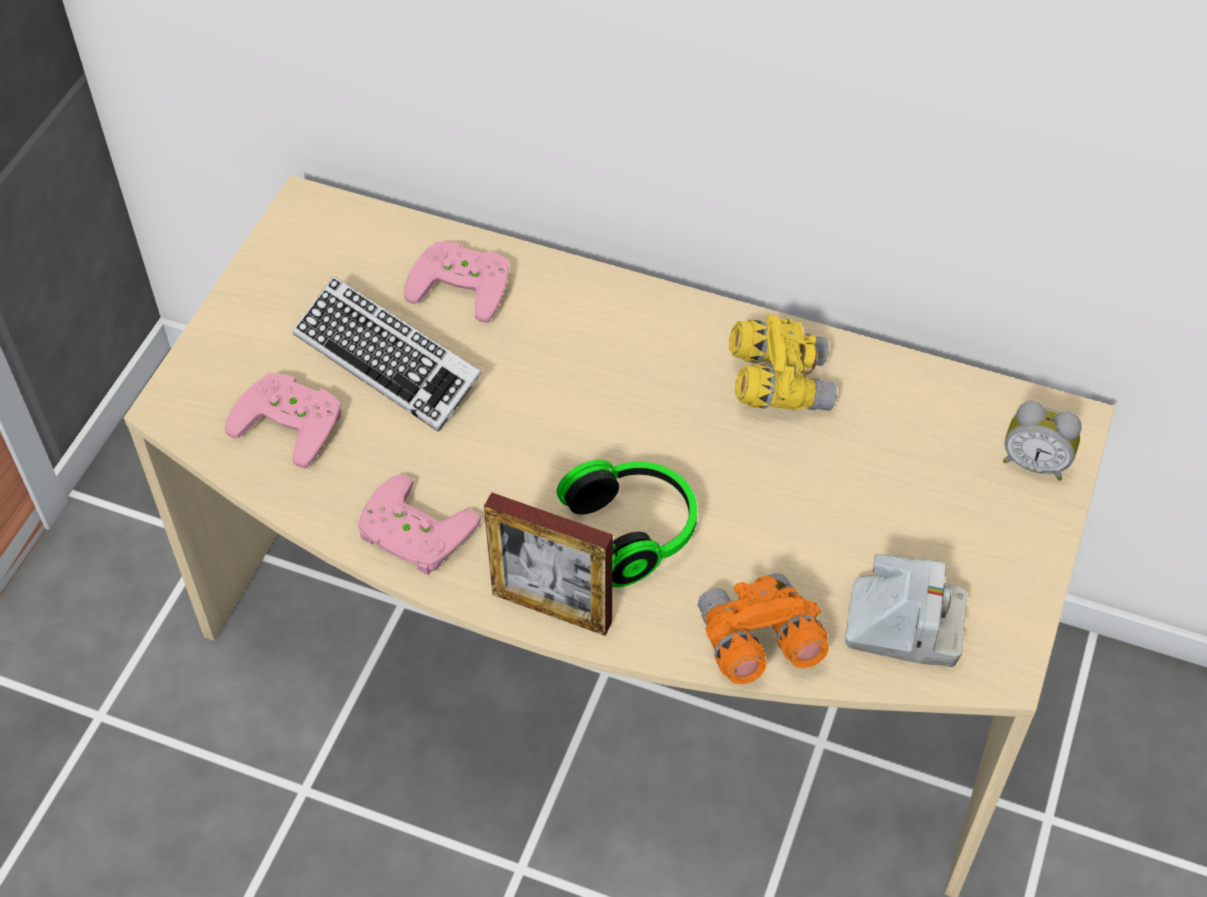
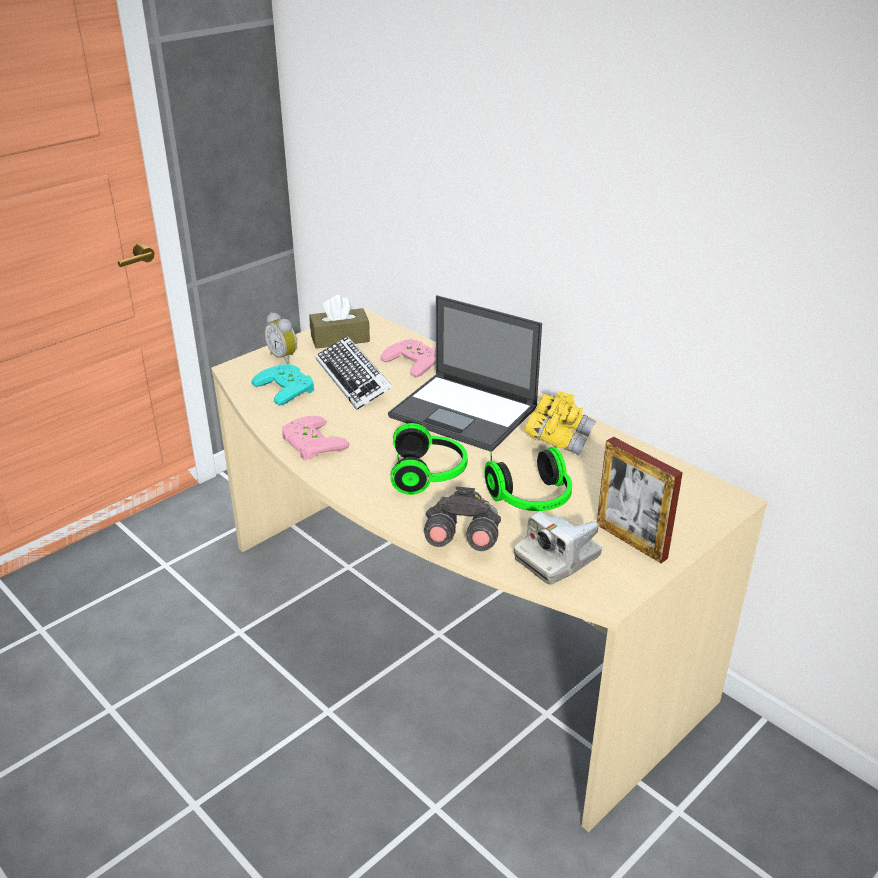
camera: 25 degrees right, 20 degrees down
(293, 419) = (288, 387): pink game controller -> turquoise game controller
(303, 270) = (340, 338): none -> brown tissue box
(551, 608) = (358, 491): picture frame -> picture frame (631, 541)
(611, 376) = (465, 412): none -> laptop
(757, 643) = (462, 540): orange binoculars -> grey binoculars
(810, 526) = (532, 500): none -> headphones
(903, 626) = (557, 559): camera -> camera turned 105 degrees clockwise
(1034, 463) = (695, 511): alarm clock -> alarm clock (284, 357)

